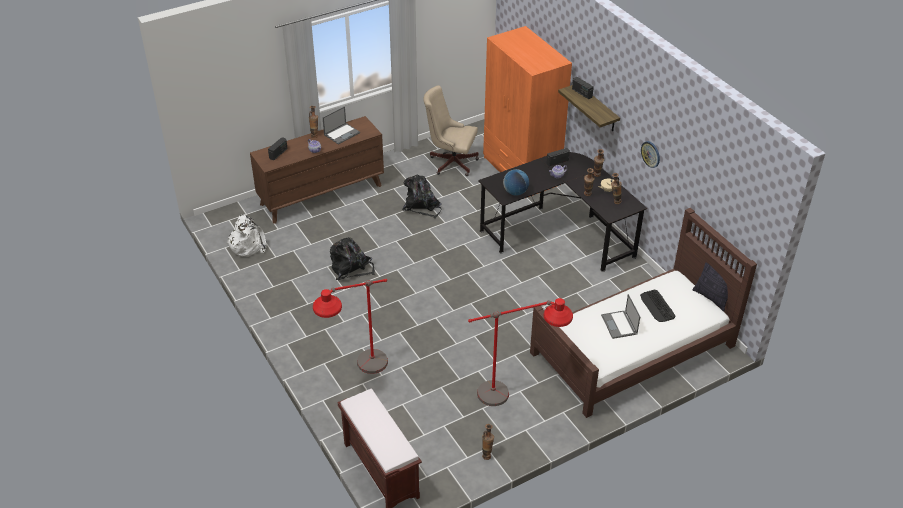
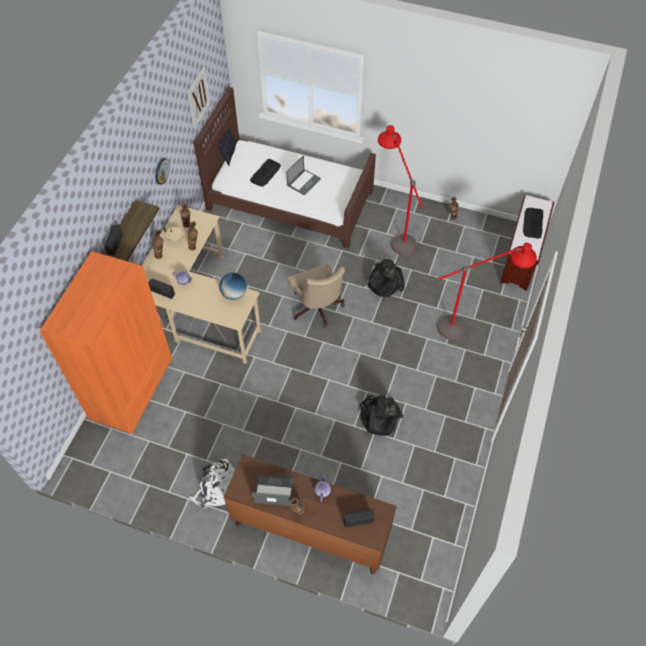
camera: 130 degrees left, 15 degrees up
(248, 245) = (433, 527): white backpack -> white backpack (217, 489)
(379, 430) = (533, 223): none -> keyboard
(422, 206) = (252, 429): black backpack -> black backpack (384, 283)
(450, 162) = (163, 457): beige office chair -> beige office chair (317, 309)
(560, 232) = (199, 308): black desk -> beige desk
(717, 193) = (198, 97): none -> picture

